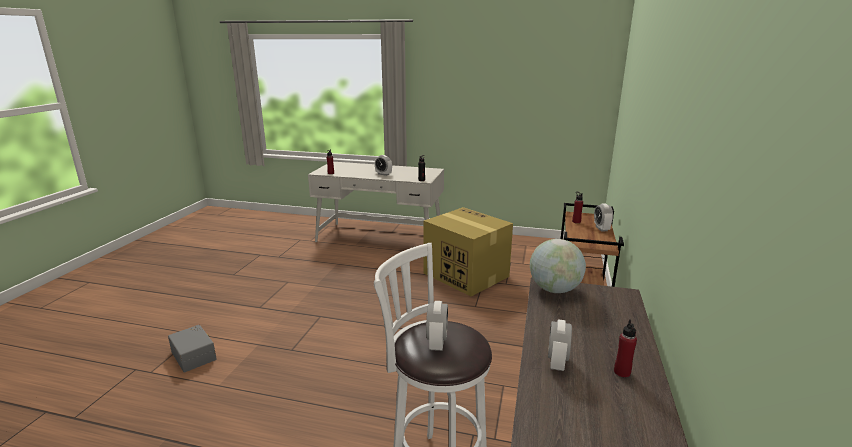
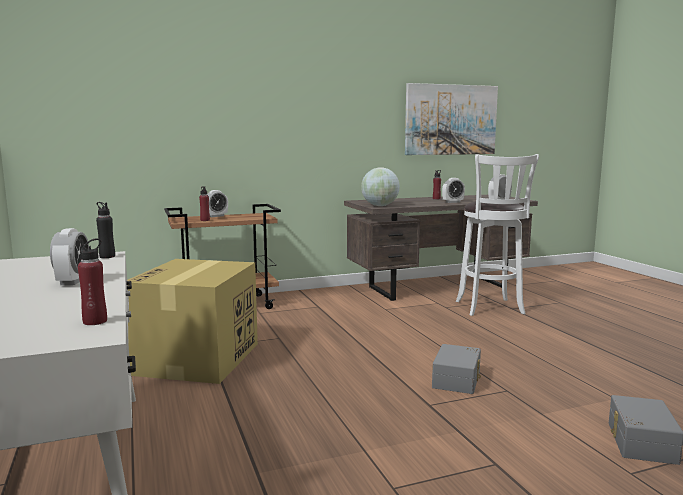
camera: 125 degrees left, 10 degrees down
(328, 340) = (458, 379): none -> grey storage box
(738, 258) = (451, 120): none -> picture

